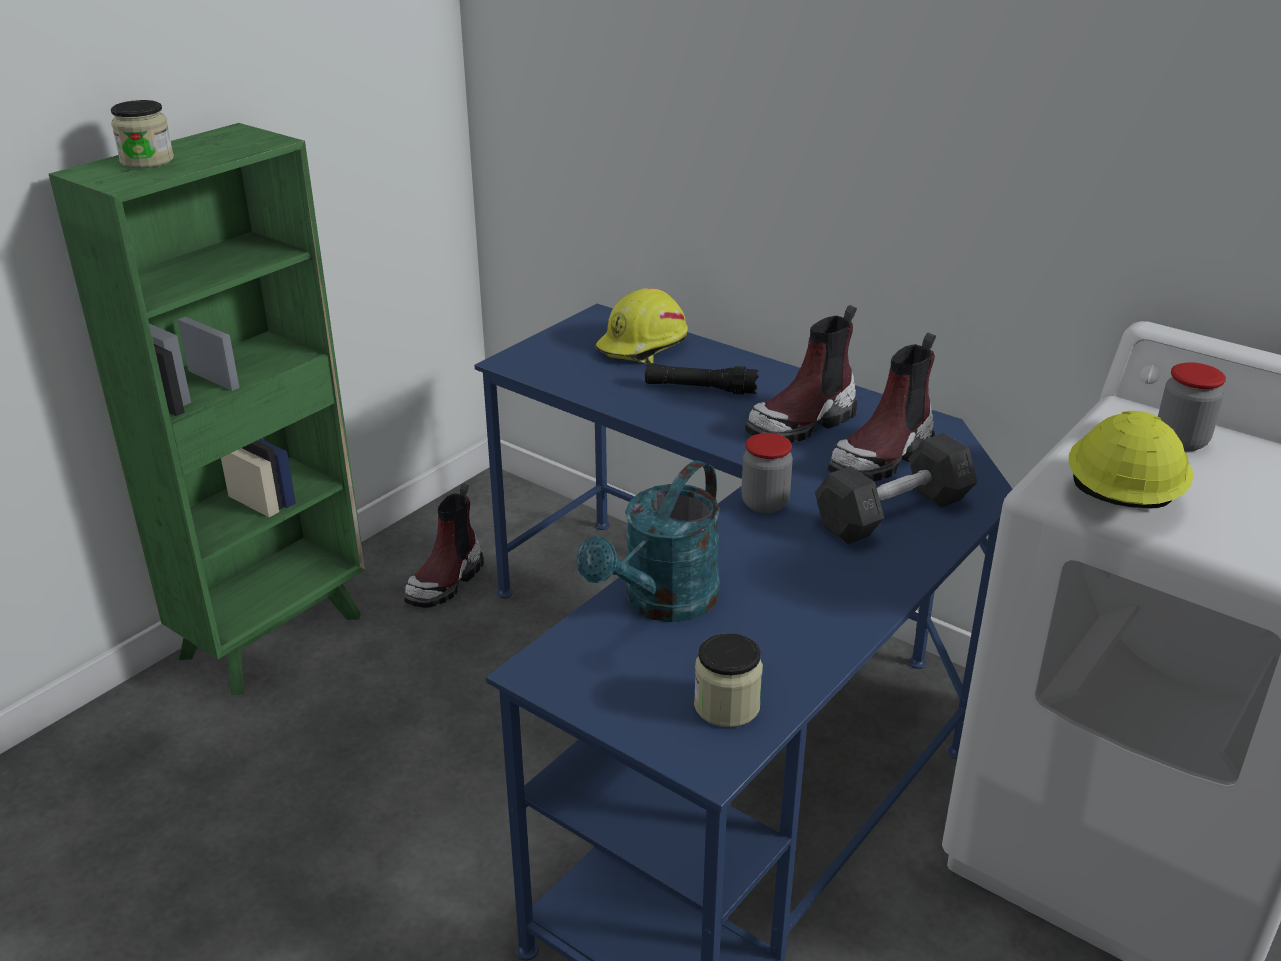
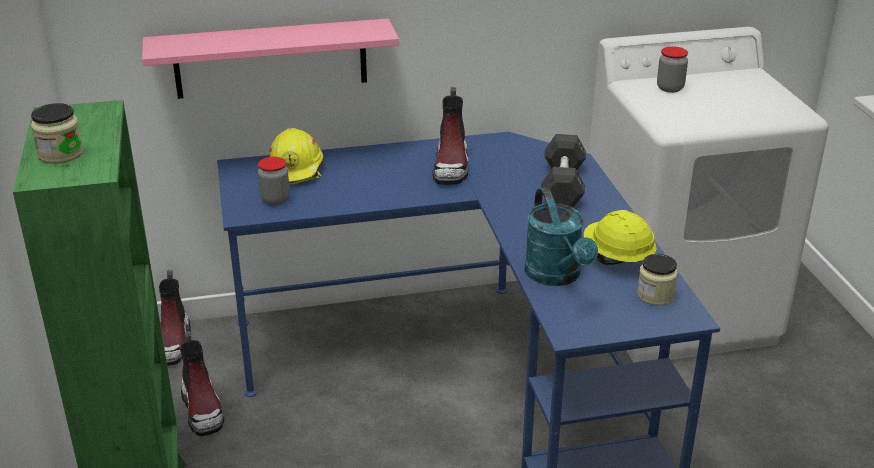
camera: 50 degrees left, 0 degrees up
(670, 190) = (271, 58): none -> pink shelf
(700, 389) = (372, 176): black flashlight -> none
(765, 503) = (509, 211): jar -> jar (275, 200)
(883, 458) = (513, 165): boot -> boot (173, 344)
(1121, 498) = (696, 120): yellow hard hat -> yellow hard hat (617, 259)

